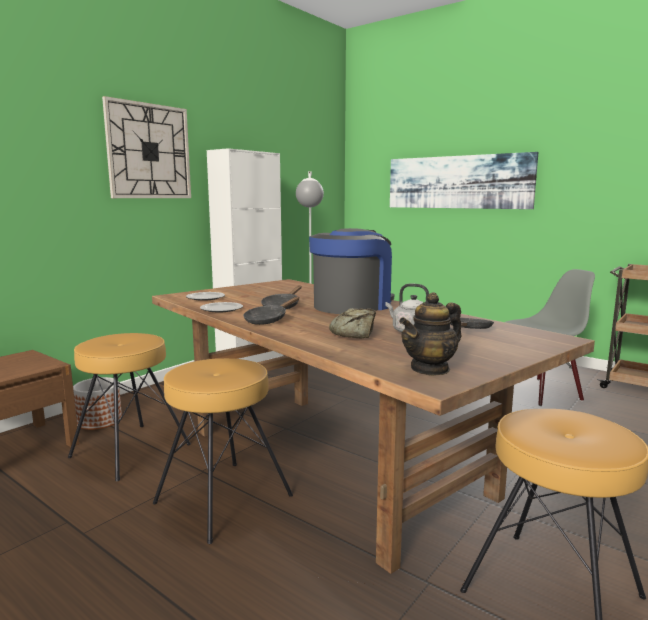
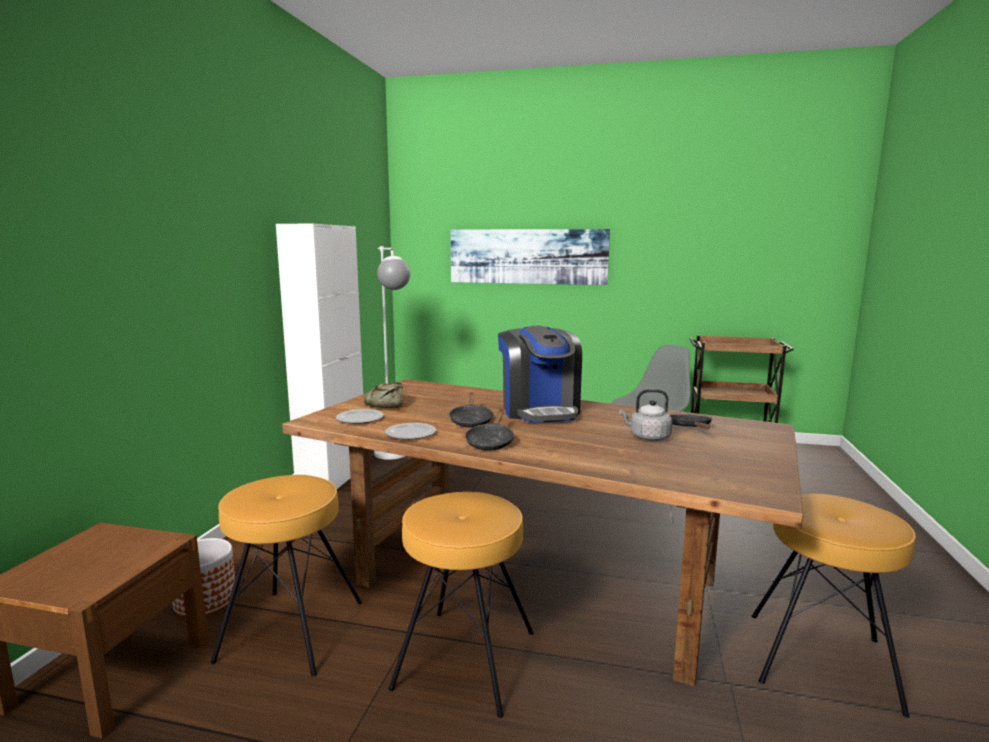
camera: 25 degrees left, 0 degrees up
(149, 151) = (215, 228): wall clock -> none
(352, 306) = (539, 410): coffee machine -> coffee machine turned 150 degrees clockwise
(354, 333) = (603, 446): bread -> bread (386, 403)
(430, 369) = (738, 480): teapot -> none

